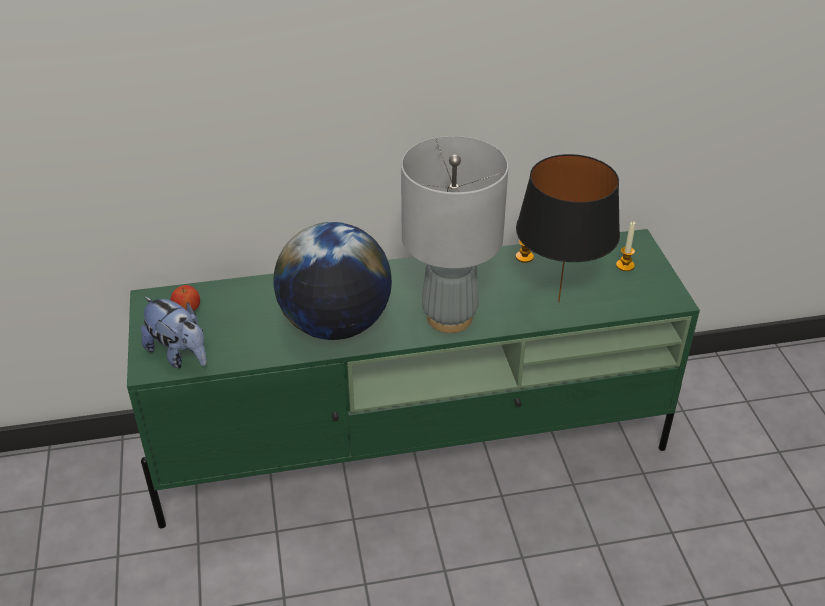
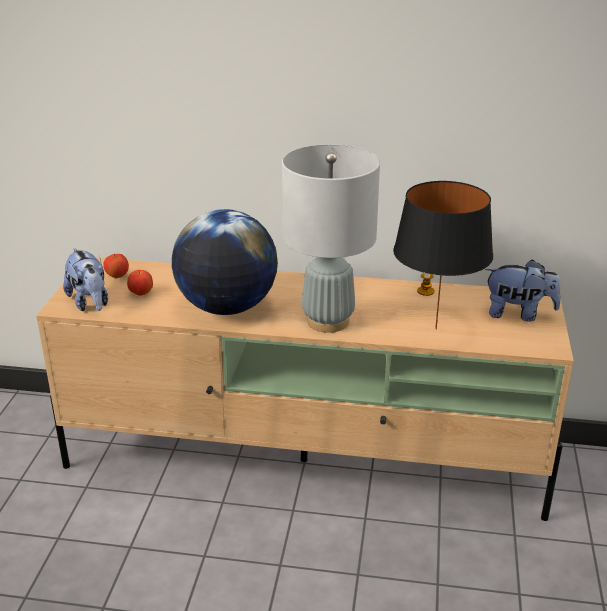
camera: 20 degrees right, 10 degrees down
(229, 328) = (141, 293): none -> apple
(415, 448) = (306, 461): green tv stand -> beige tv stand
(625, 265) = (518, 314): candle -> plush toy

